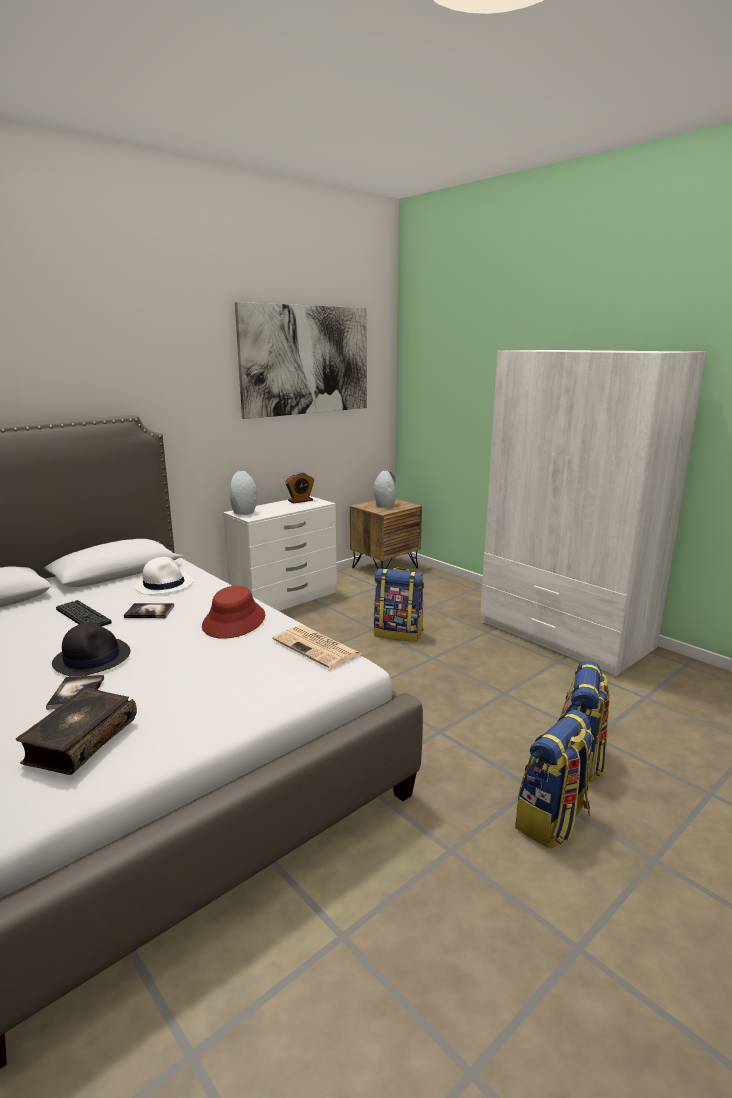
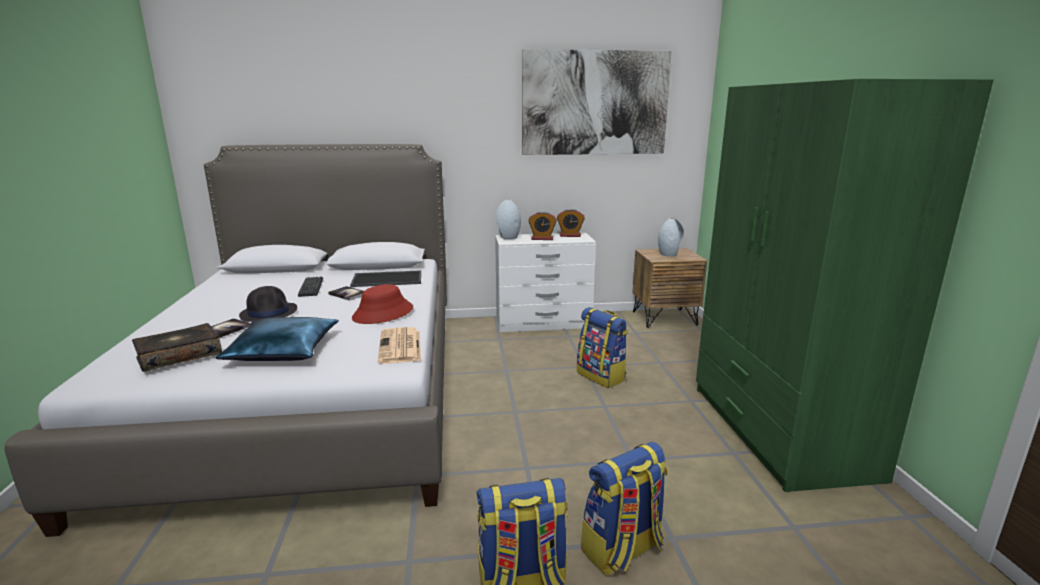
camera: 35 degrees right, 0 degrees up
(164, 584) = (388, 279): white hat -> tray
(197, 692) = (282, 351): none -> blue pillow
(280, 508) = (542, 238): none -> alarm clock
(564, 635) = (778, 431): white wardrobe -> green wardrobe

